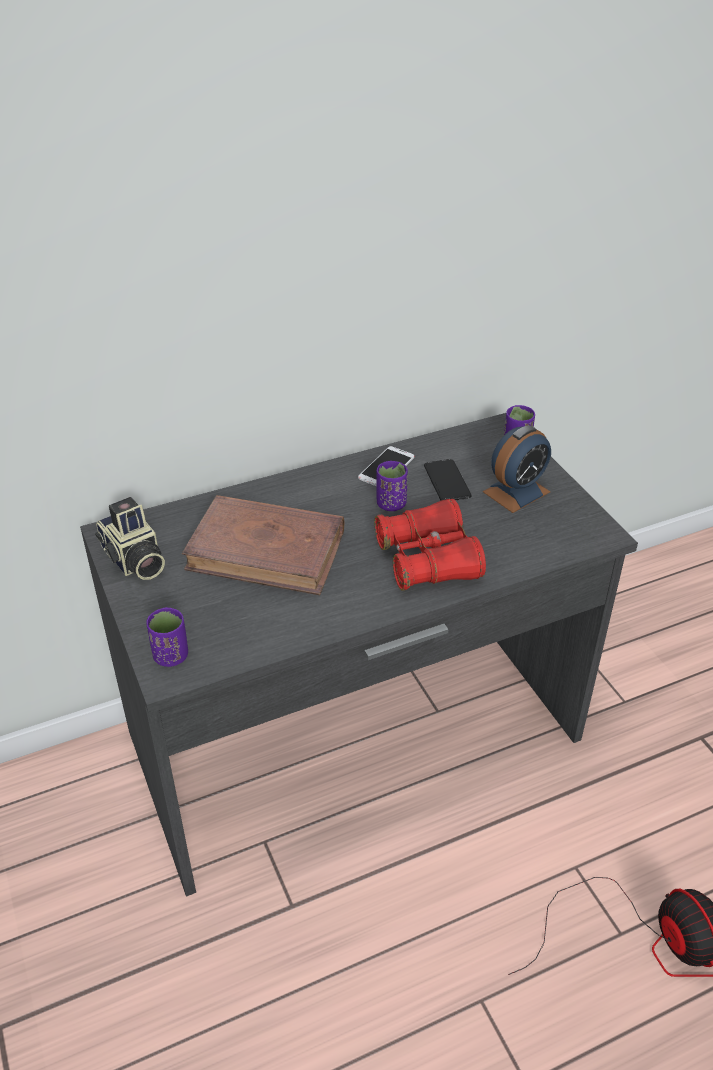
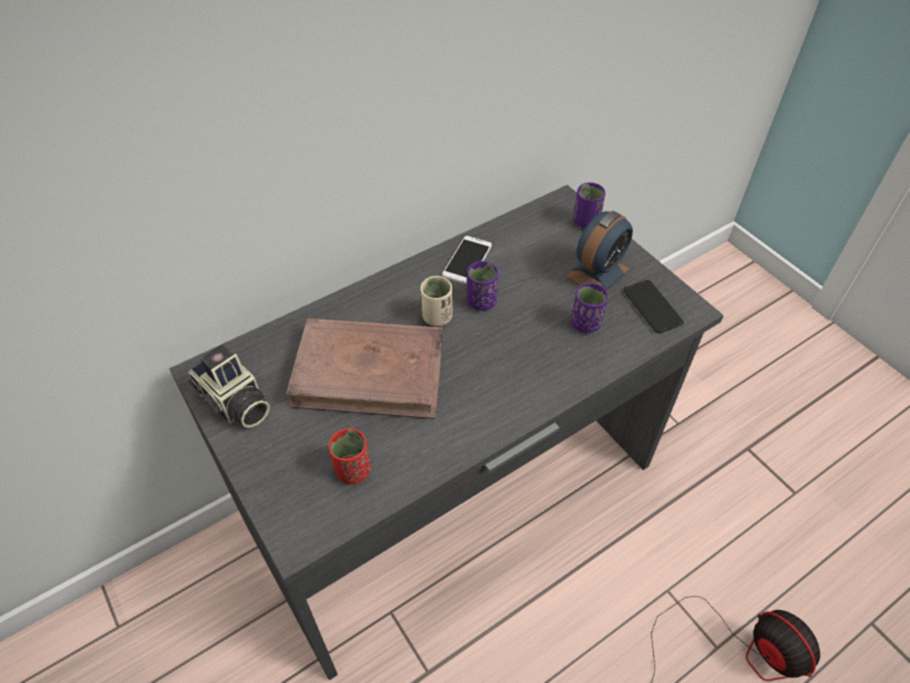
camera: 10 degrees left, 10 degrees up
(171, 656) = (297, 515): purple cup -> purple cup (585, 324)
(231, 627) = (353, 470): none -> red cup
(343, 512) = (437, 317): none -> beige cup
(428, 560) = (531, 361): red binoculars -> none
(447, 481) = (529, 269): phone -> phone (652, 307)

